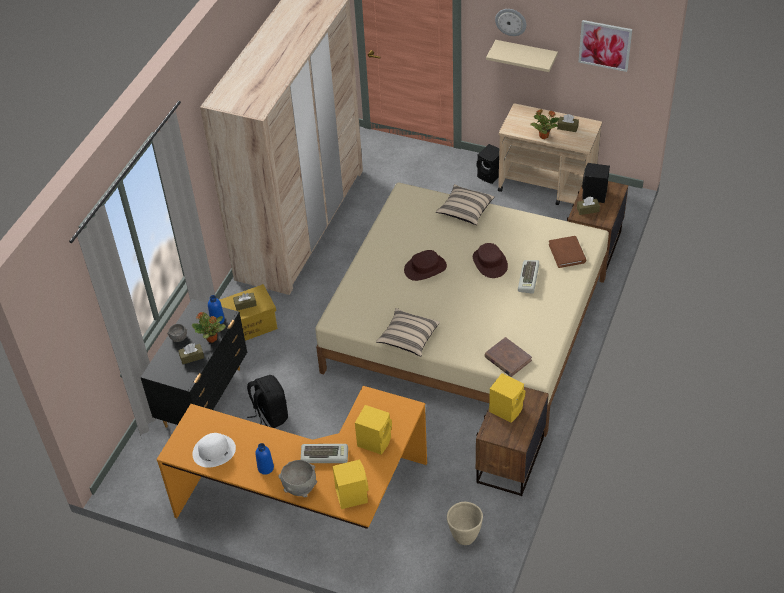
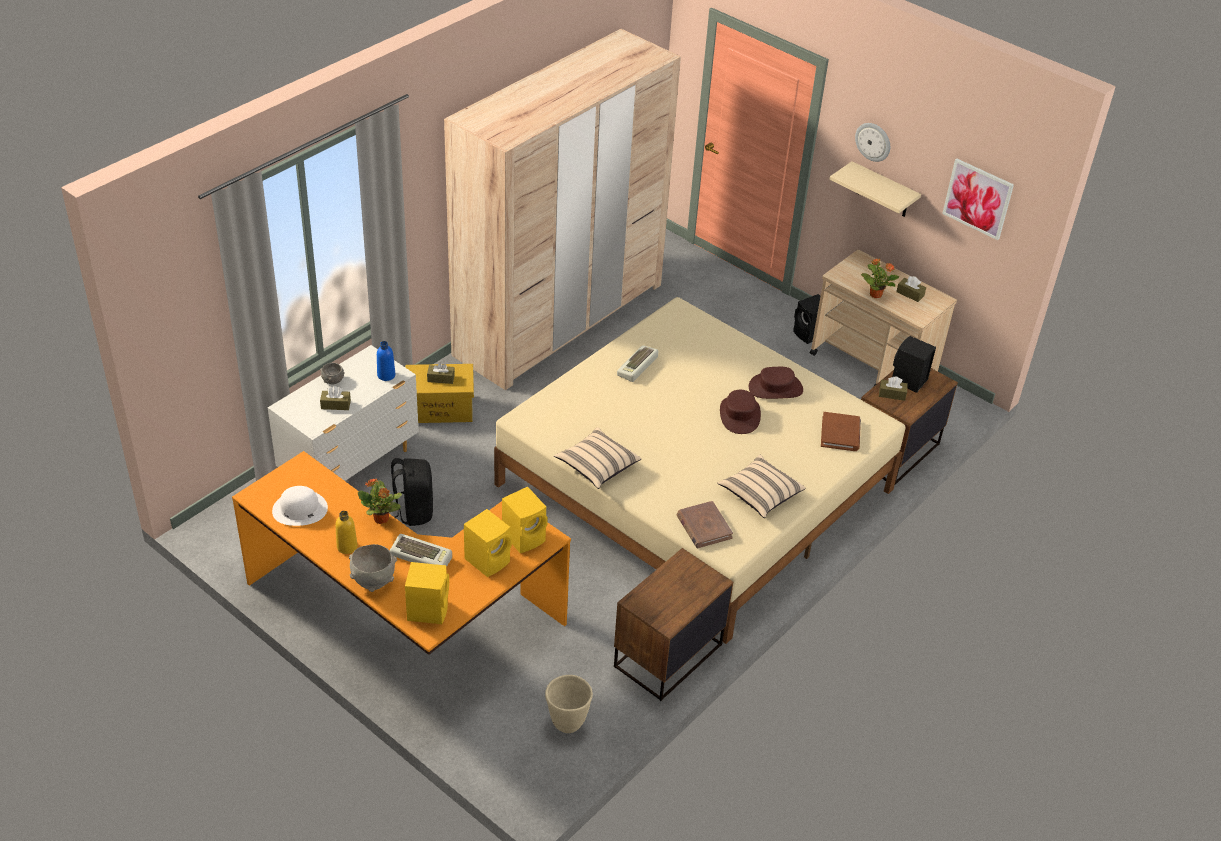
camera: 15 degrees right, 5 degrees down
(204, 397) = (351, 467): black dresser -> white dresser
(212, 339) = (369, 393): potted plant -> potted plant (381, 519)
(265, 468) = (347, 546): blue bottle -> yellow bottle
(425, 268) = (659, 397): brown hat -> brown hat (775, 388)
(465, 211) = (740, 351): beige pillow -> beige pillow (760, 495)
(507, 409) = (672, 582): yellow speaker -> yellow speaker (525, 537)
(529, 279) = (778, 448): keyboard -> keyboard (638, 367)

